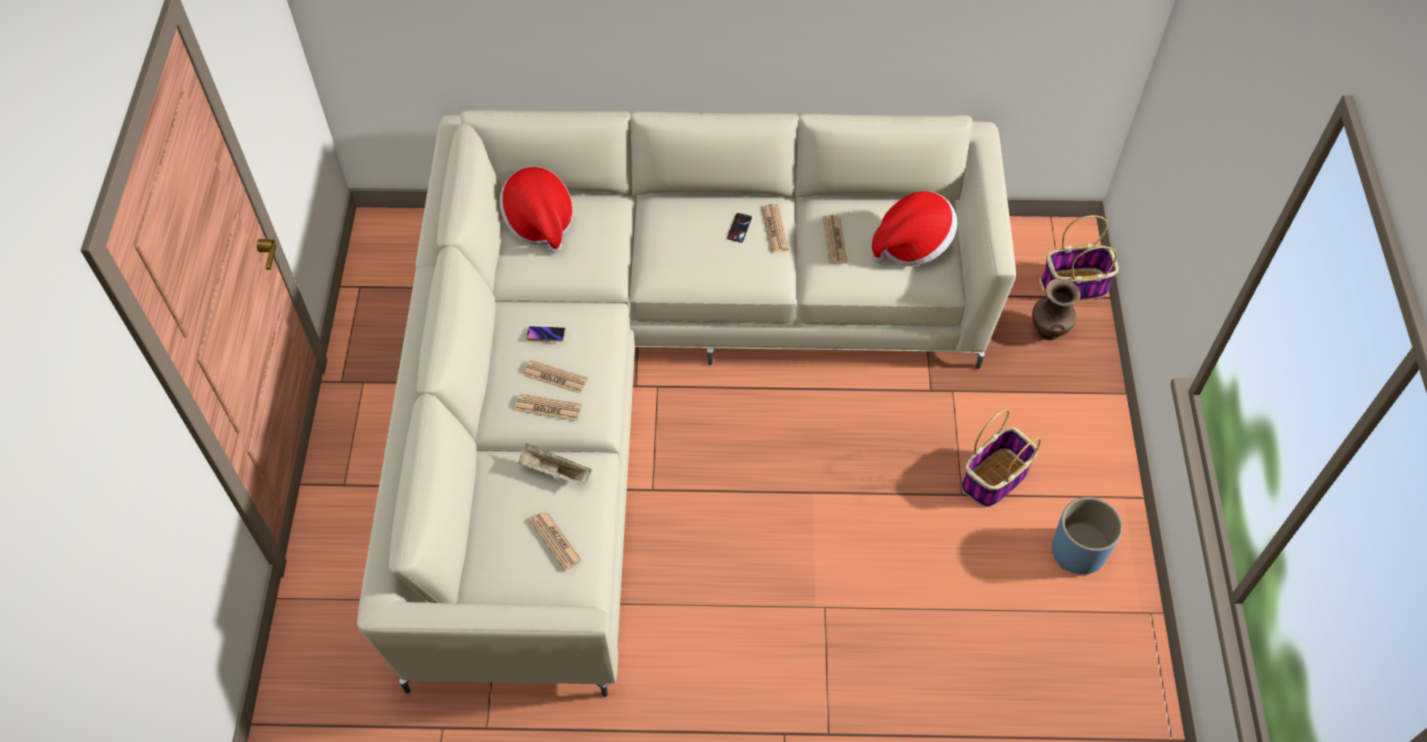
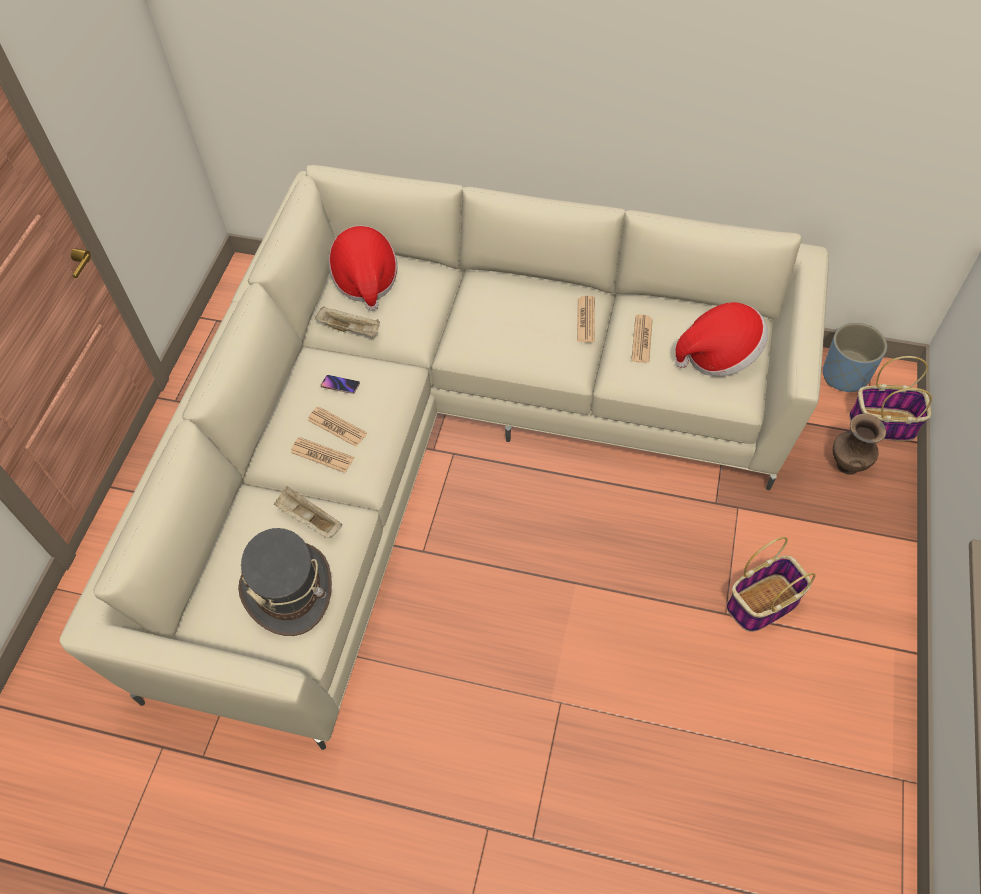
camera: 15 degrees right, 0 degrees up
(538, 275) = (350, 329): none -> beige tray
(555, 541) = (289, 589): newspaper -> grey hat
(739, 228) = (551, 314): phone -> none
(1078, 551) = (836, 696): blue planter -> blue planter (845, 375)

